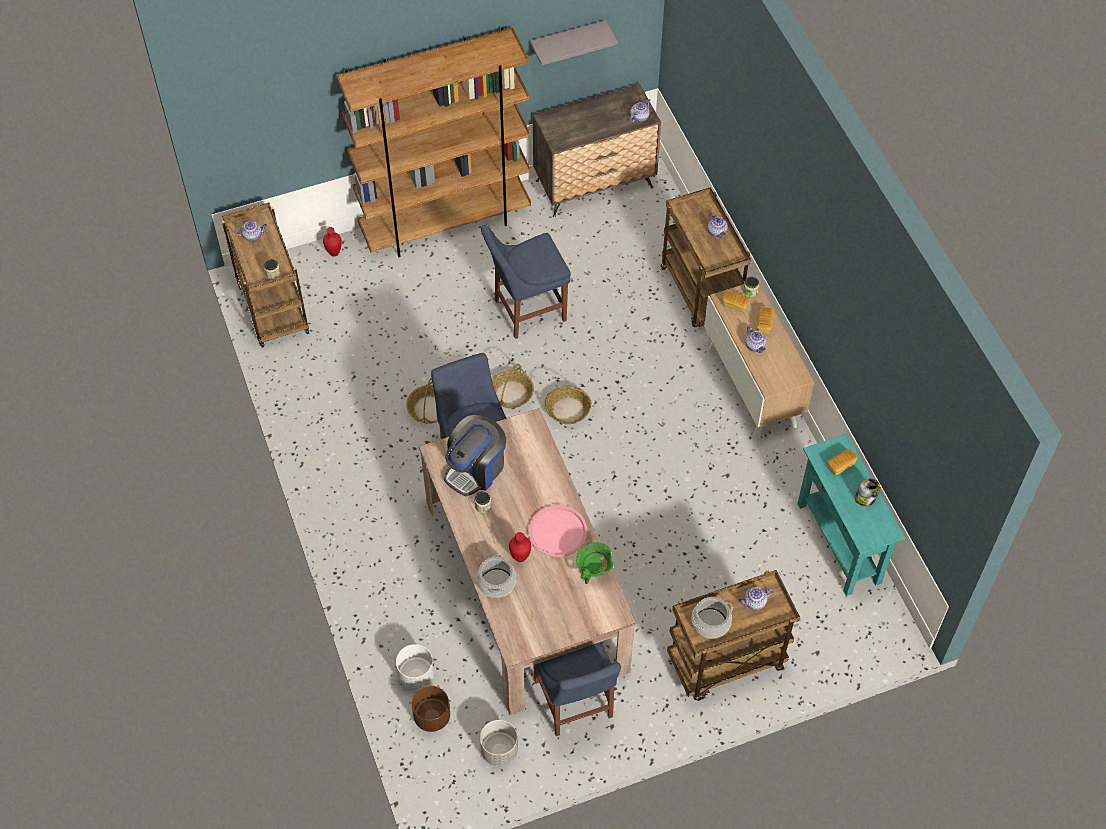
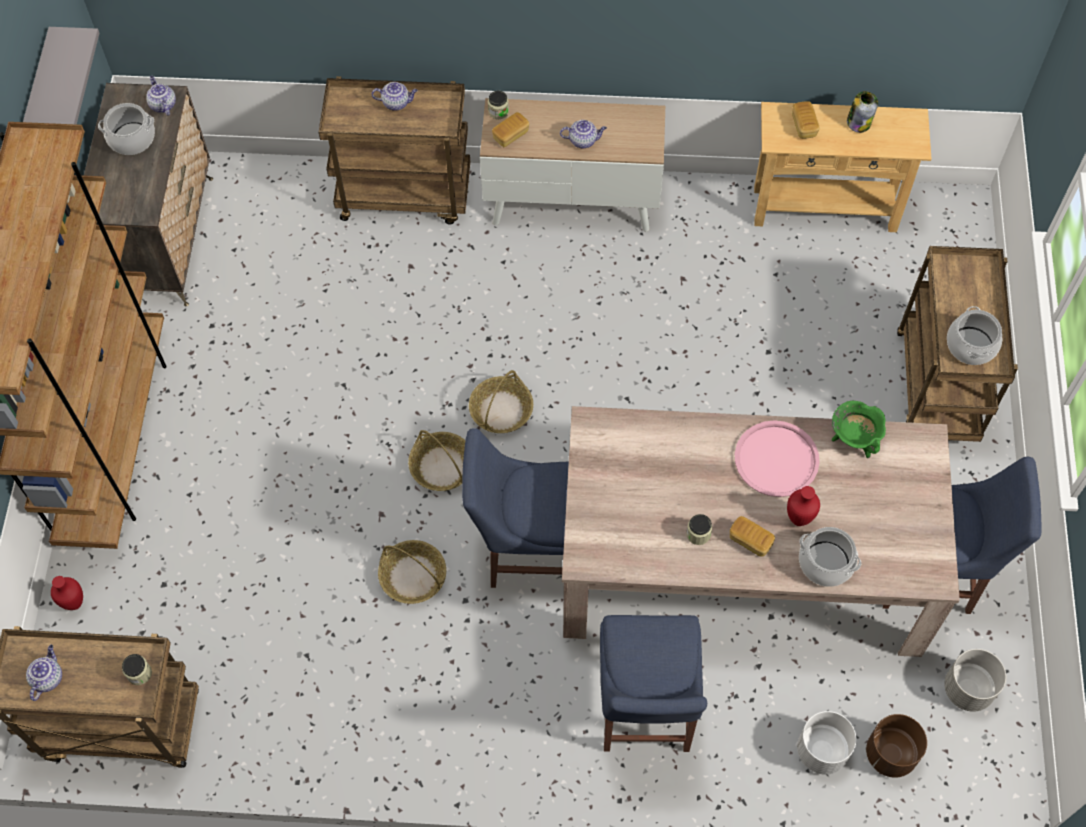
camera: 65 degrees left, 5 degrees up
(476, 469) = (634, 520): coffee machine -> none
(526, 311) = (320, 397): blue chair -> blue chair (644, 713)
(606, 114) = (132, 138): none -> cooking pot
(754, 603) = (960, 289): teapot -> none
(764, 324) = (556, 119): bread -> bread (750, 540)
(838, 543) = (824, 209): turquoise console table -> beige console table

